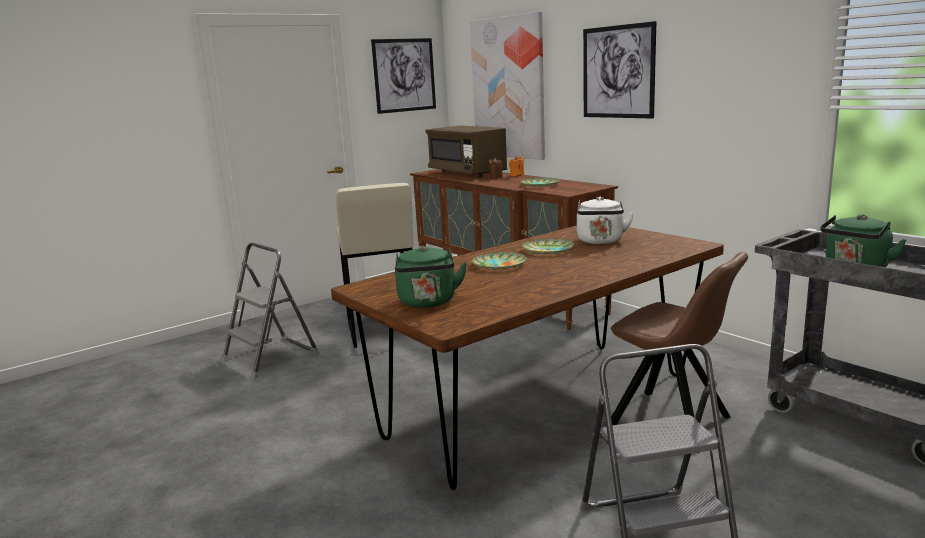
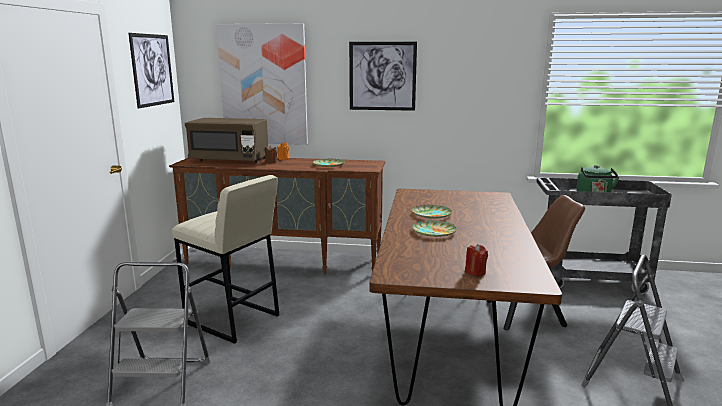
camera: 45 degrees left, 0 degrees up
(428, 302) = (475, 272): green kettle -> red candle
(600, 241) = (444, 202): white kettle -> none

